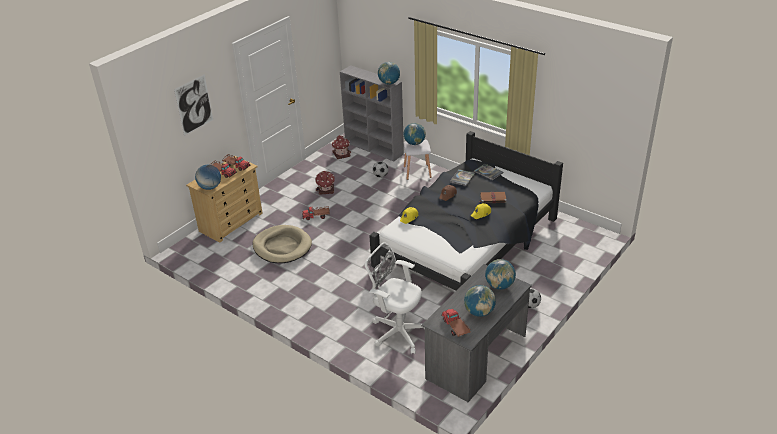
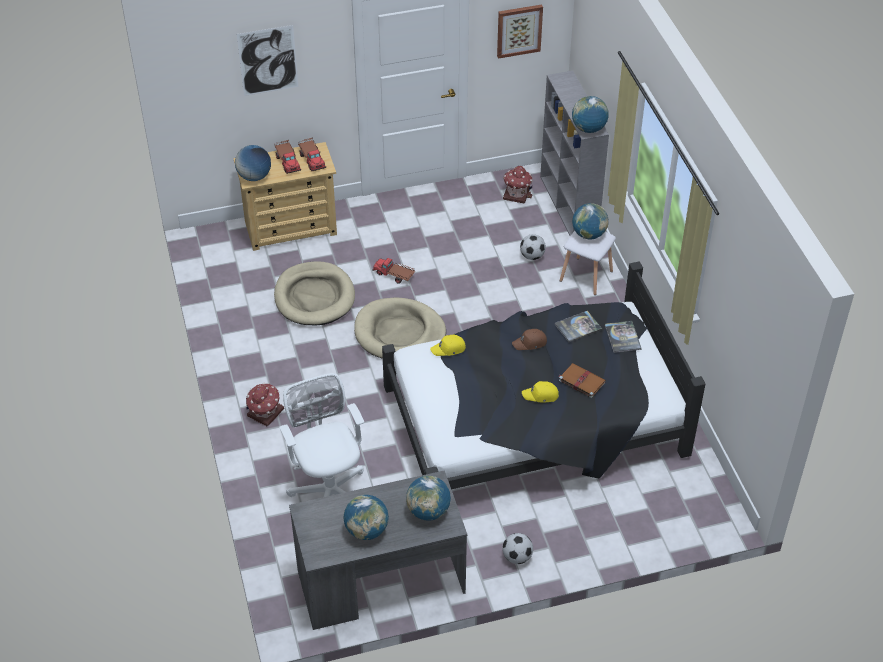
camera: 35 degrees right, 10 degrees up
(317, 49) = (519, 30): none -> picture
(326, 190) = (443, 241): toy house -> toy house (265, 413)
(350, 240) = (400, 333): none -> beige dog bed
(455, 327) = (320, 532): toy truck -> none

